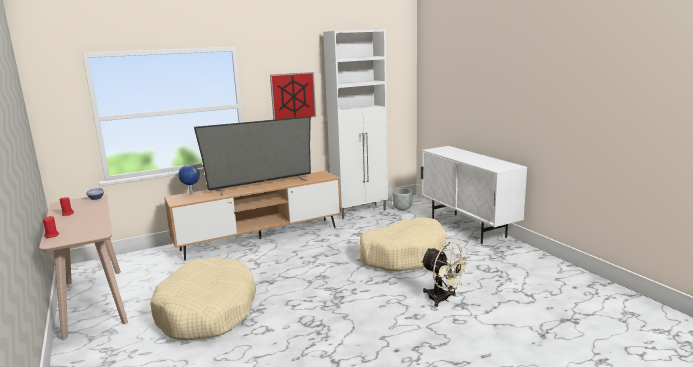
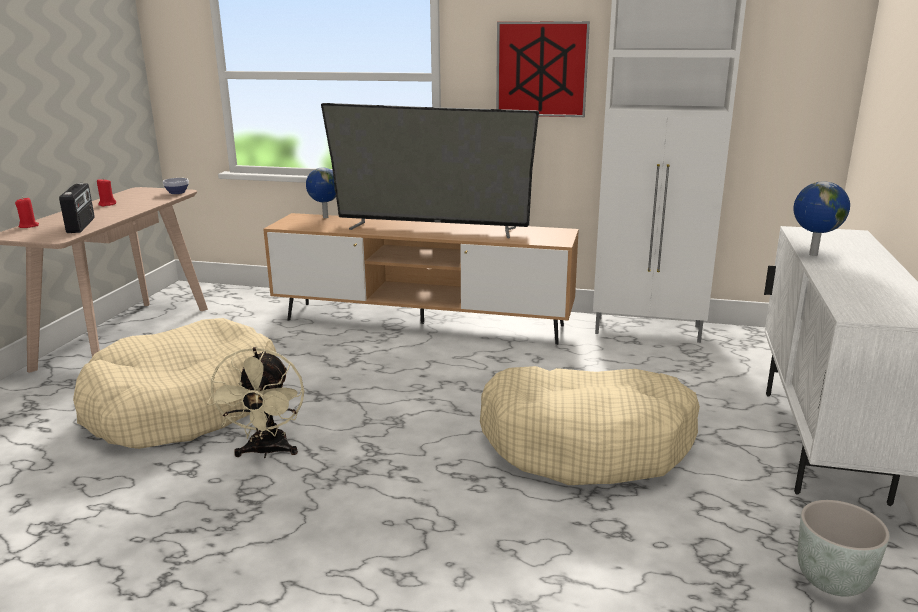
camera: 40 degrees right, 5 degrees up
(91, 226) = (82, 225): none -> radio
(402, 208) = (741, 350): grey planter -> grey planter (833, 581)
(443, 299) = (508, 573): beige fan -> beige fan (267, 452)
(451, 156) = (812, 254): none -> globe

